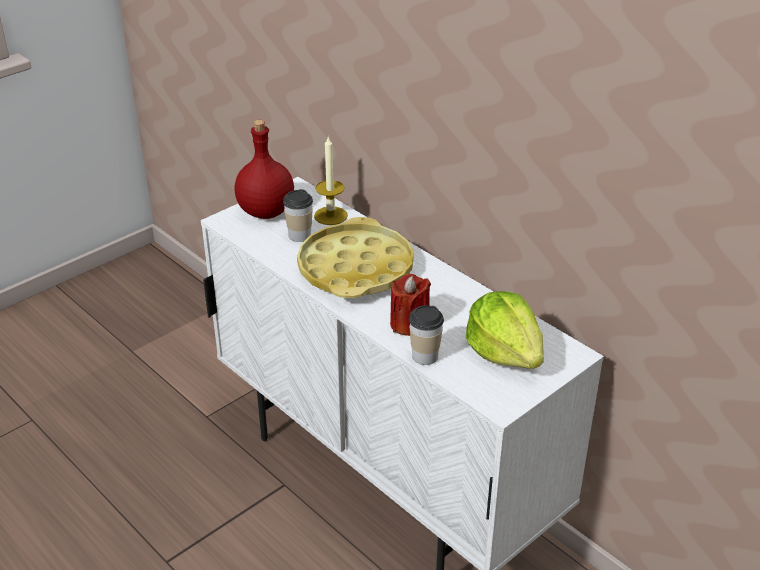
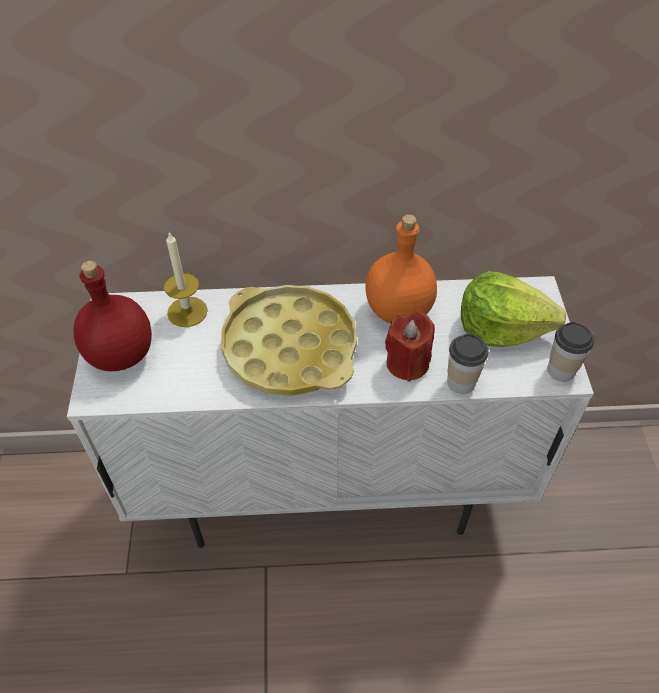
camera: 50 degrees left, 15 degrees up
(299, 235) = (191, 354): cup -> cup (561, 370)
(454, 297) = (399, 310): none -> orange bottle

